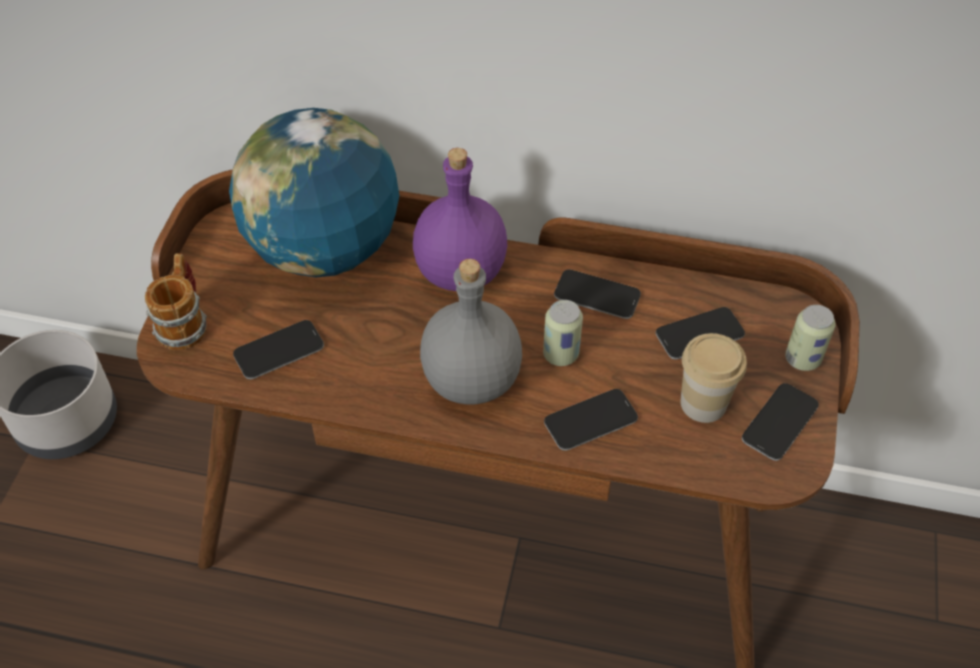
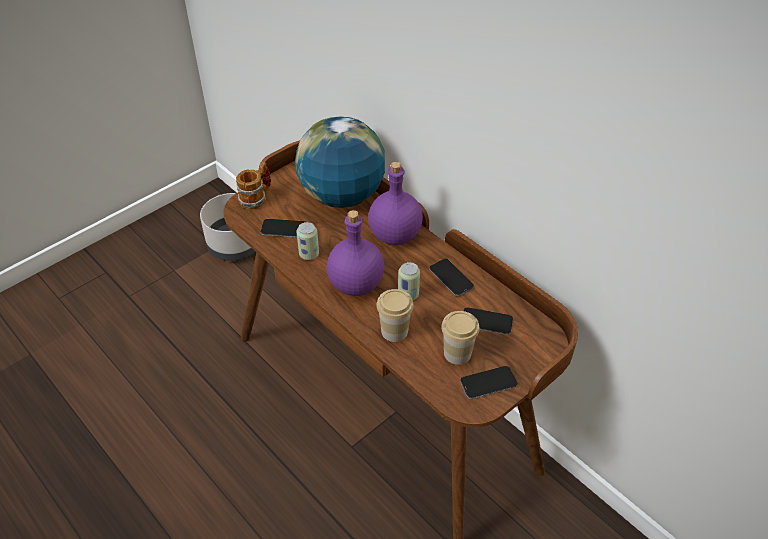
camera: 35 degrees right, 5 degrees down
(471, 381) = (355, 285): grey bottle -> purple bottle
(590, 421) = (394, 331): phone -> cup
(802, 359) = (530, 361): can -> can (309, 254)

